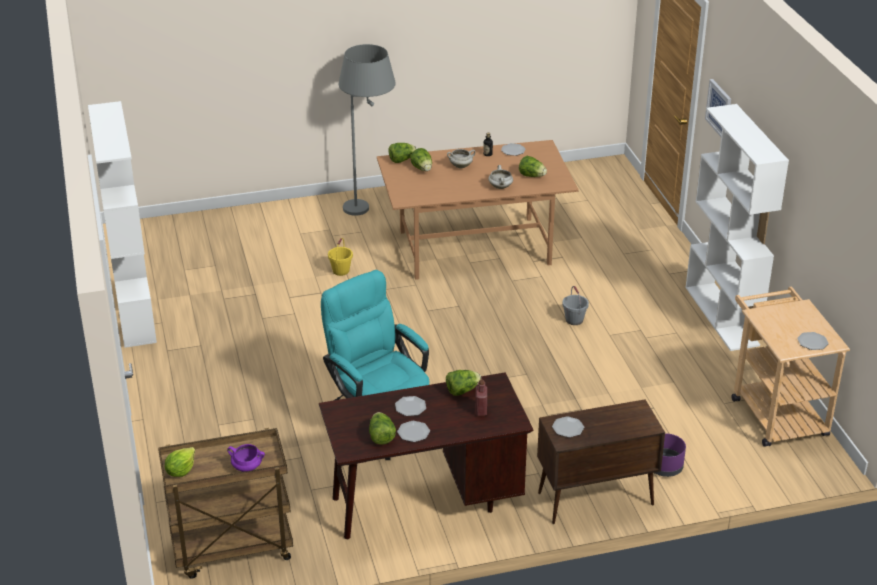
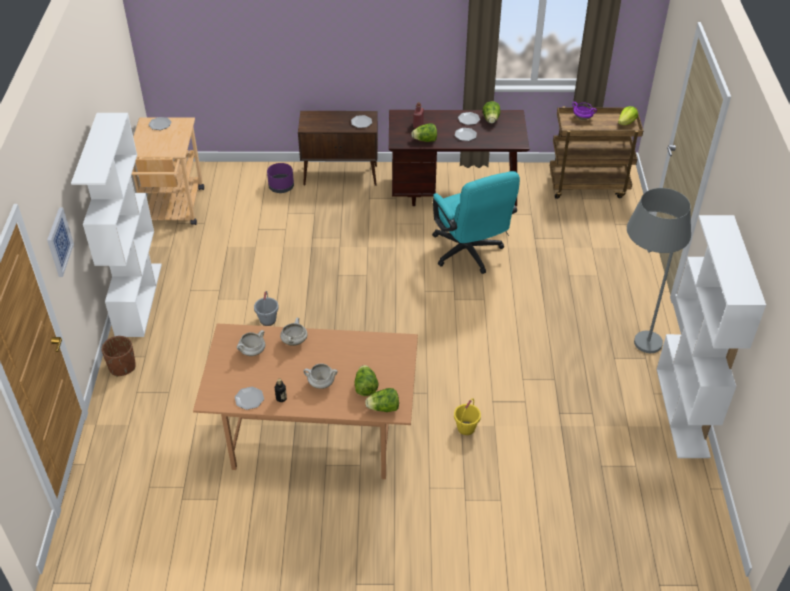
camera: 165 degrees left, 10 degrees up
(370, 207) = (407, 531): grey floor lamp -> grey floor lamp (632, 341)
(532, 176) = (252, 352): lettuce -> white cooking pot
(682, 263) = (122, 367): none -> brown planter

